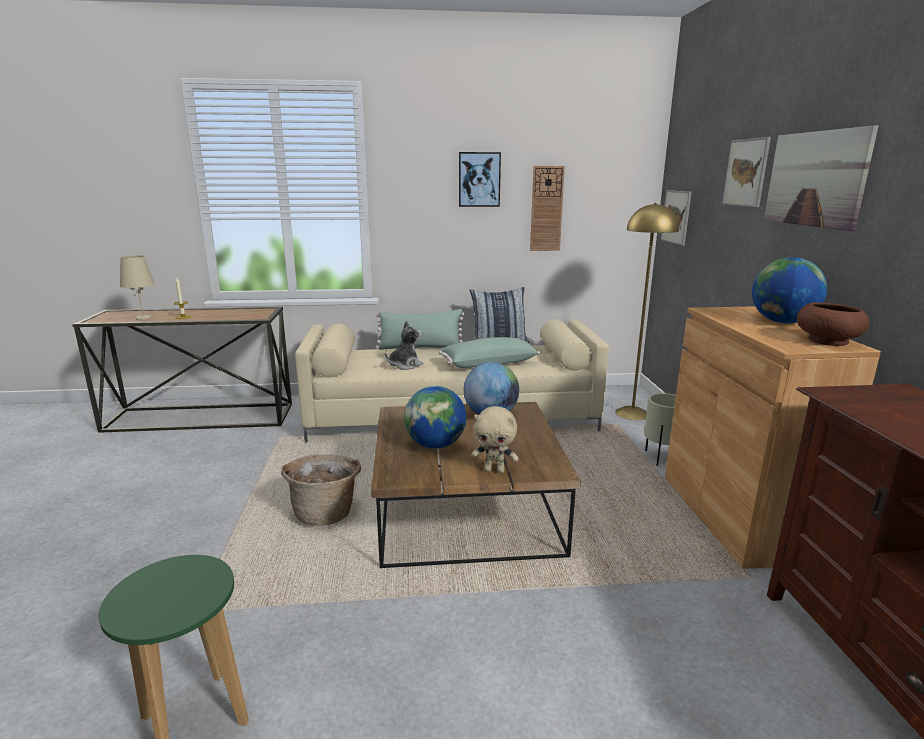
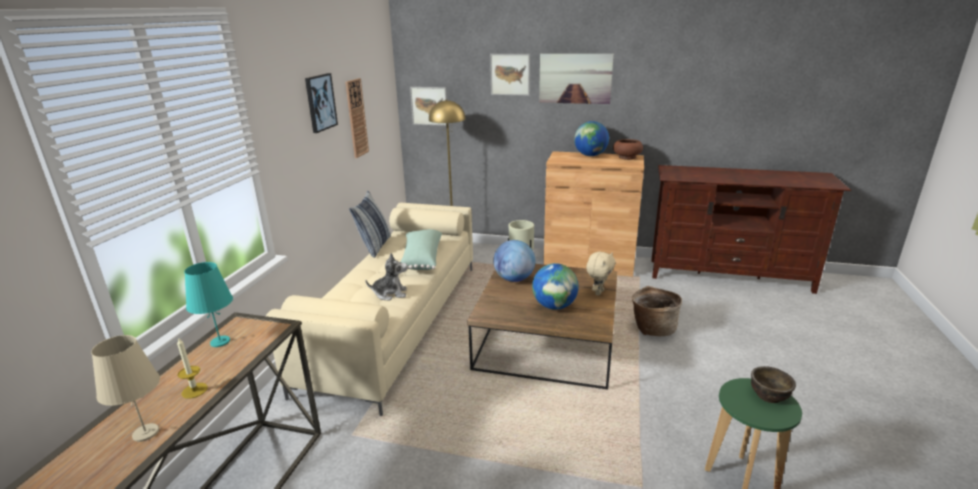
camera: 70 degrees left, 5 degrees up
(182, 603) = (768, 395): none -> brown bowl
(241, 311) = (220, 342): none -> turquoise table lamp
(326, 512) = (525, 410): basket -> basket (652, 328)
(405, 365) = (390, 294): plush toy -> plush toy turned 105 degrees clockwise
(420, 348) = (346, 280): green pillow -> none

